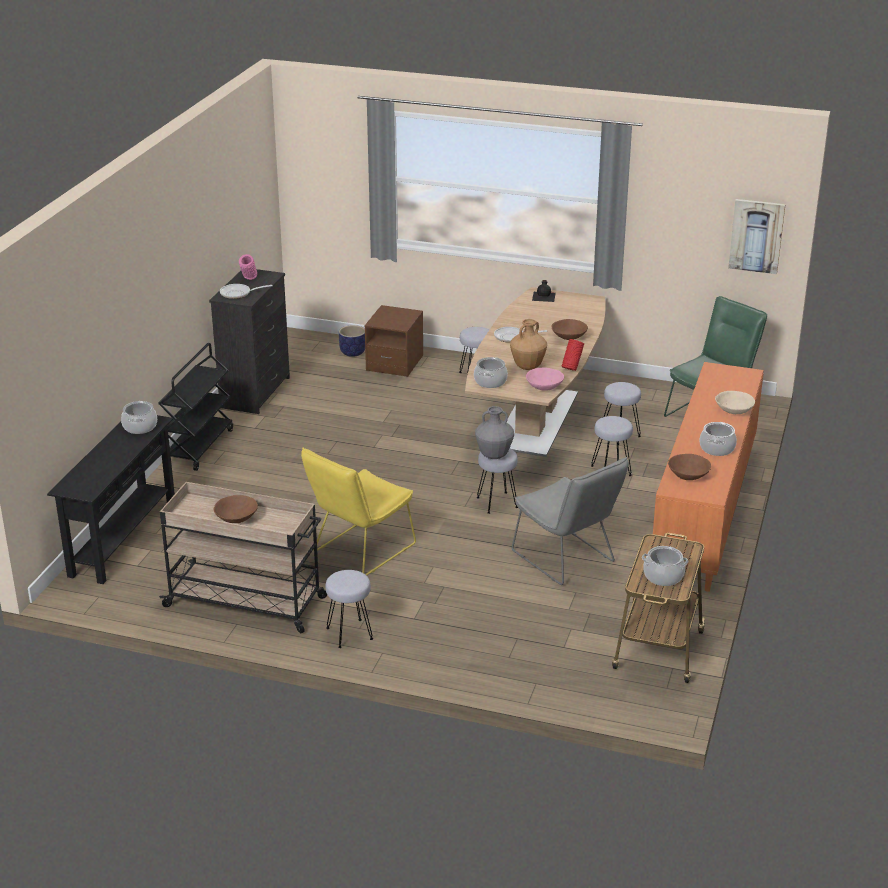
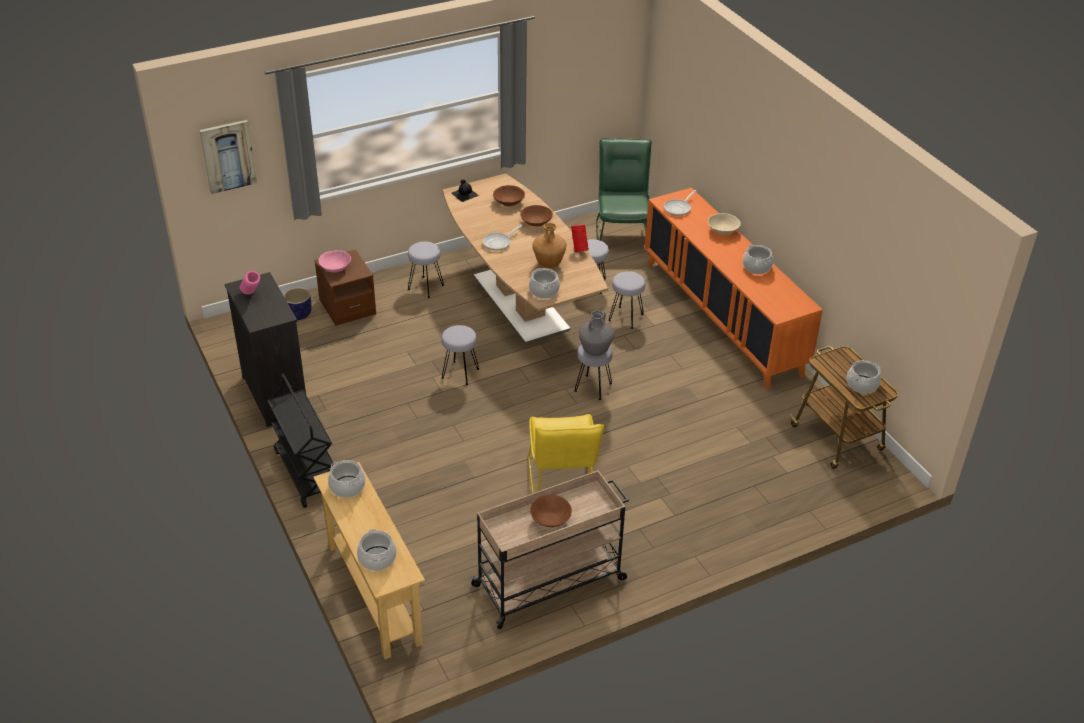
camera: 45 degrees left, 10 degrees up
(85, 474) = (377, 558): none -> cooking pot
(122, 537) = (373, 594): black console table -> beige console table
(238, 294) = (265, 313): frying pan -> frying pan (678, 208)
(349, 633) = (653, 556): grey stool -> grey stool (460, 373)
(544, 387) = (585, 275): pink bowl -> pink bowl (335, 268)
(567, 560) = (698, 405): grey chair -> none
(688, 476) = (772, 298): brown bowl -> brown bowl (509, 202)
(756, 236) = (620, 79): picture -> picture (228, 156)

